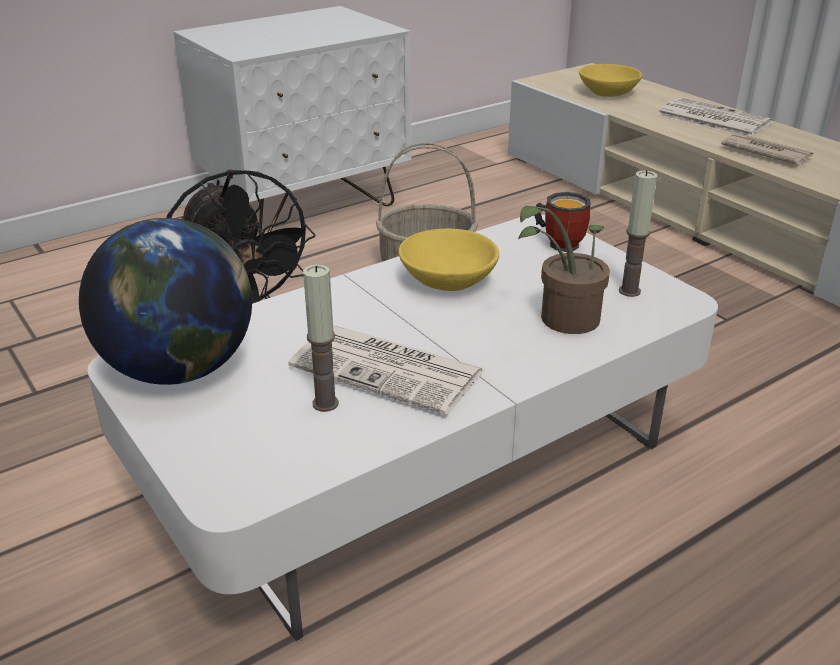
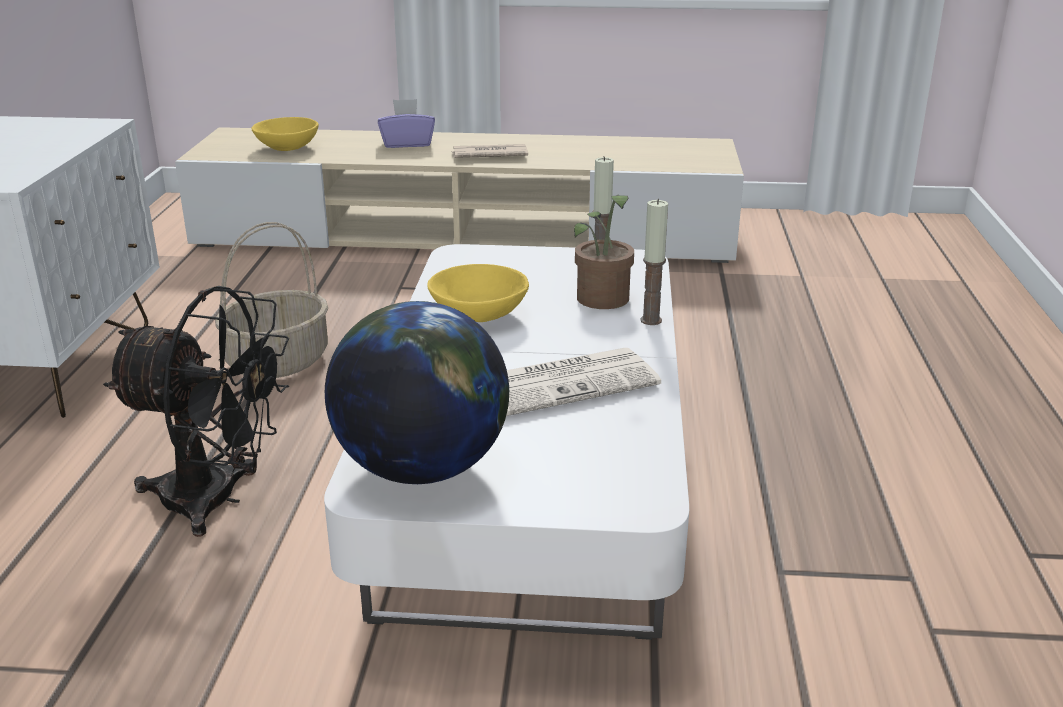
camera: 50 degrees left, 5 degrees down
(325, 403) = (574, 423): candle -> candle (651, 320)
(560, 242) = (496, 258): mug -> none
(711, 119) = (407, 143): newspaper -> purple tissue box

